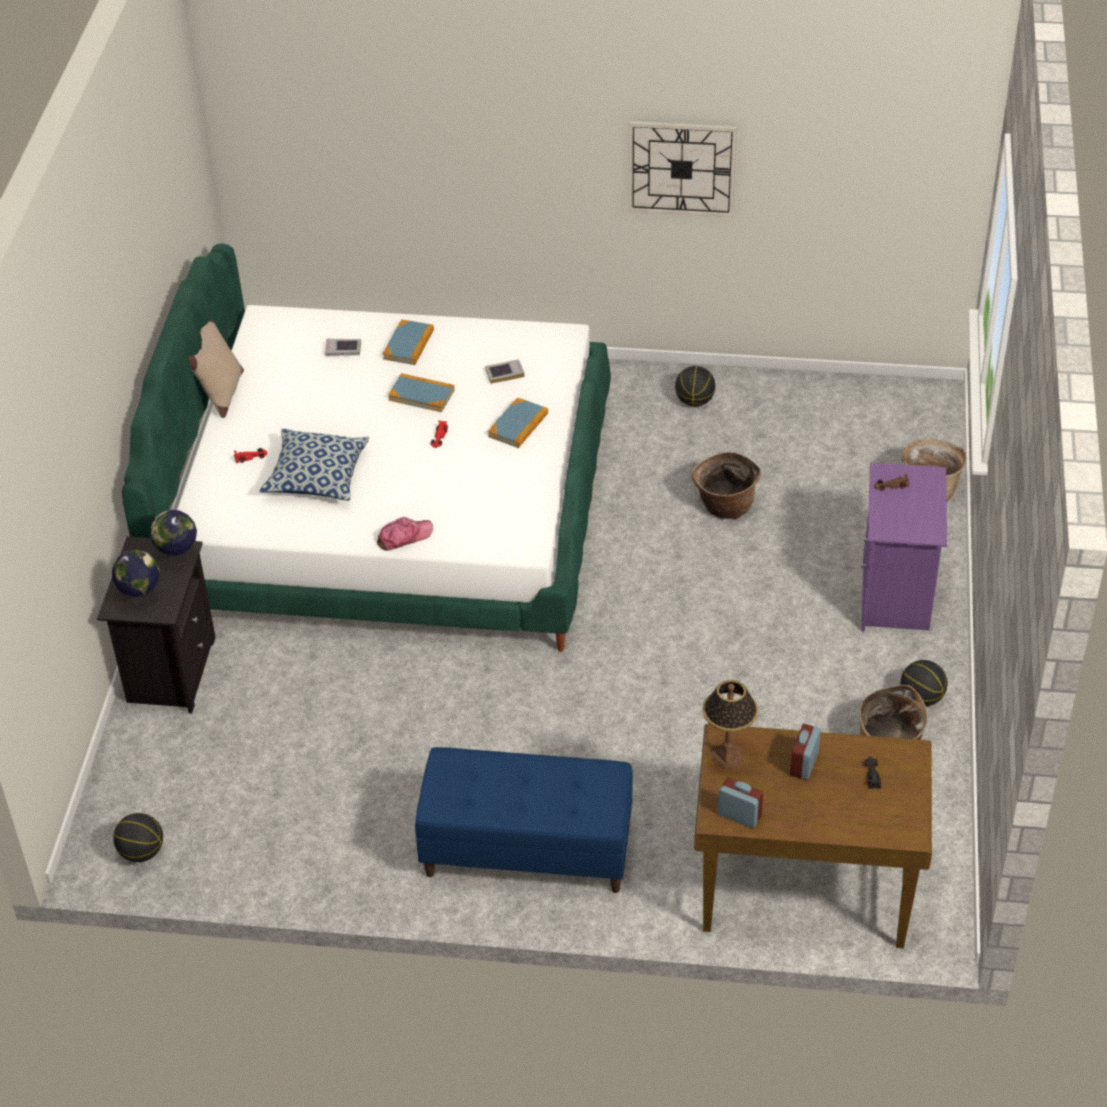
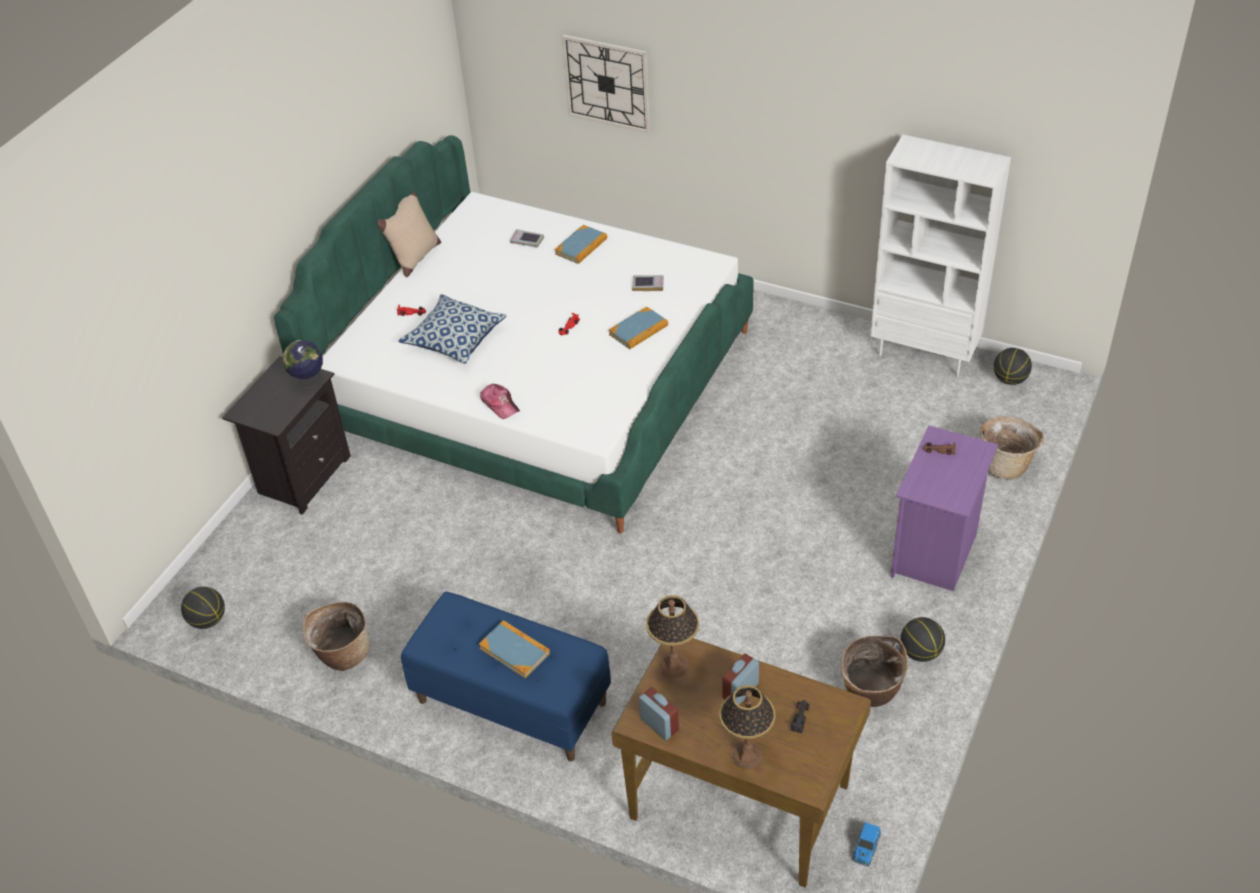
camera: 20 degrees right, 0 degrees up
(141, 598) = (263, 409): globe -> none
(404, 537) = (500, 404): cap -> cap turned 60 degrees clockwise
(421, 395) = (571, 289): book -> book (514, 651)
(681, 168) = (838, 132): wall clock -> wall clock (607, 83)
(695, 401) = (828, 344): basketball -> basketball (1010, 379)
(724, 506) = (815, 439): basket -> basket (342, 654)
(800, 391) = (925, 353): none -> white bookcase
(837, 822) = (747, 755): none -> table lamp
(945, 897) = (866, 849): none -> toy car

